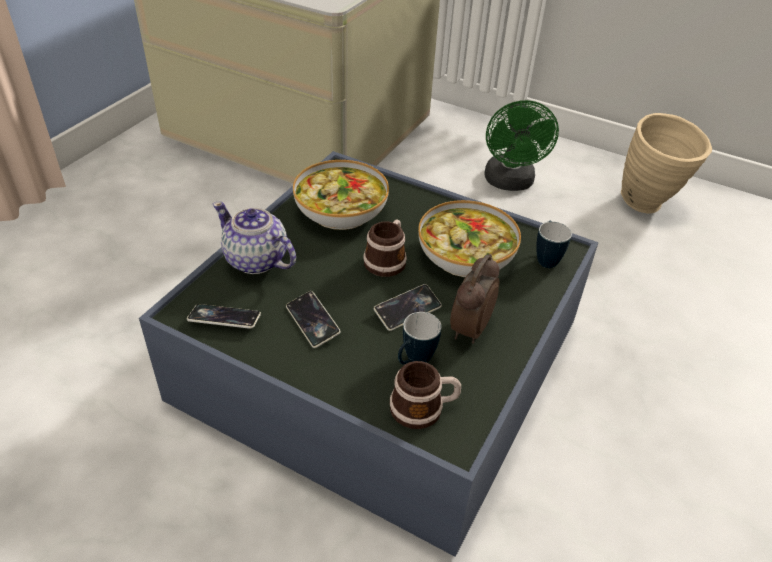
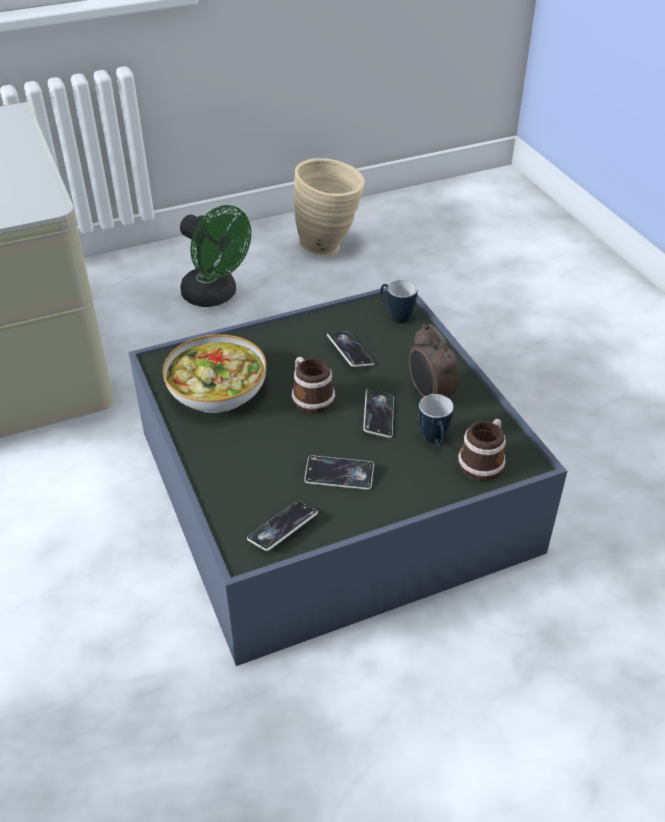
camera: 50 degrees left, 0 degrees up
(256, 260) = (230, 473): teapot -> none
(466, 255) = (350, 352): bowl -> phone

